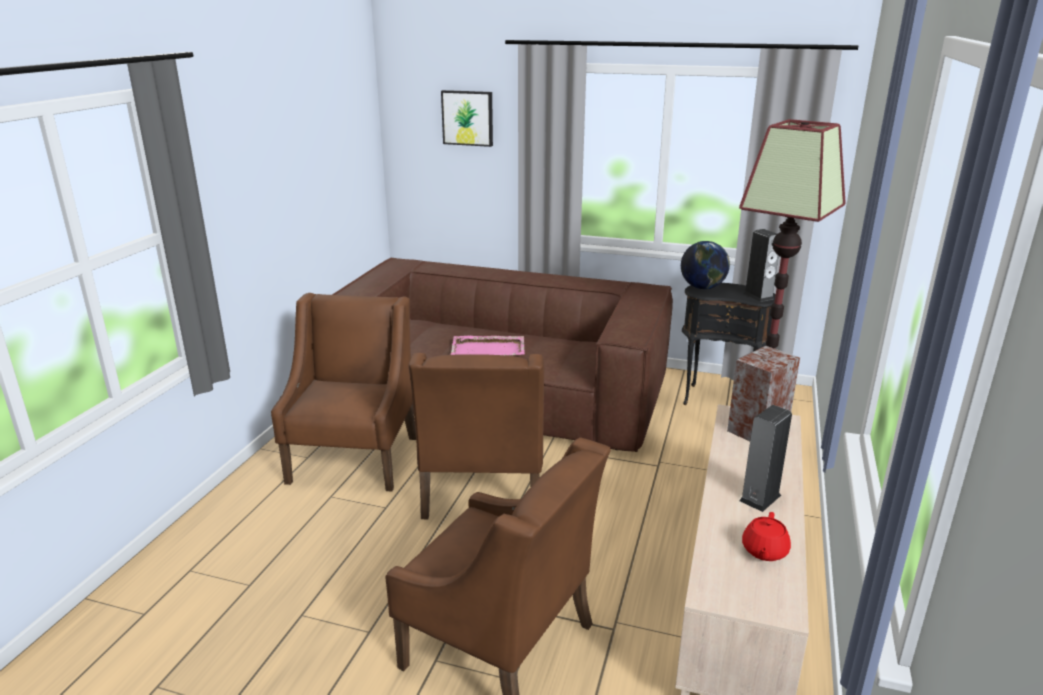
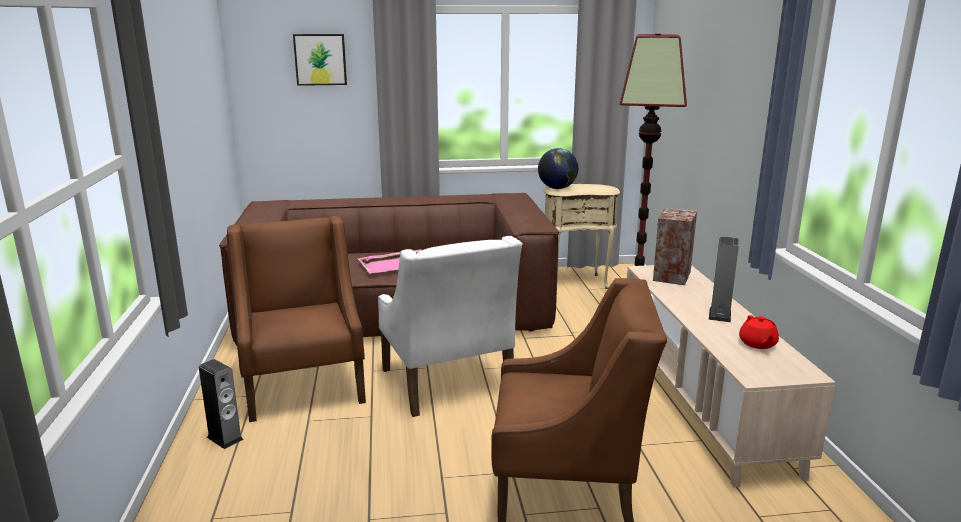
camera: 25 degrees left, 5 degrees down
(482, 489) = (447, 382): brown armchair -> white armchair
(719, 398) = (576, 282): black side table -> beige side table
(758, 296) = (603, 188): speaker -> speaker (225, 438)

